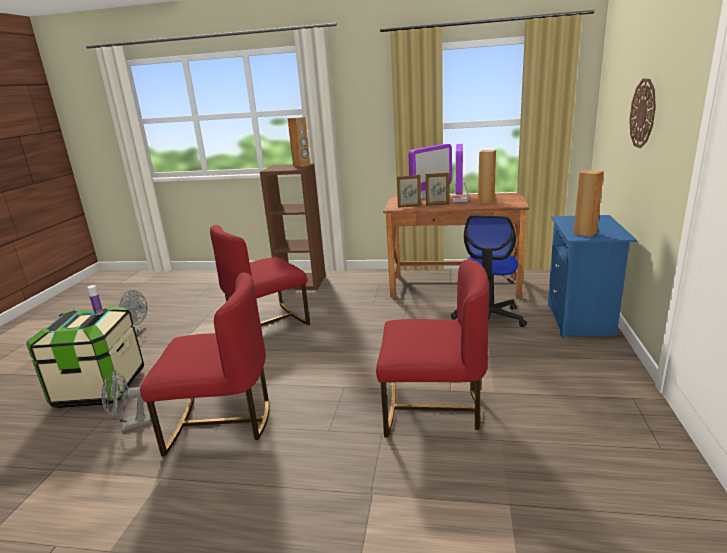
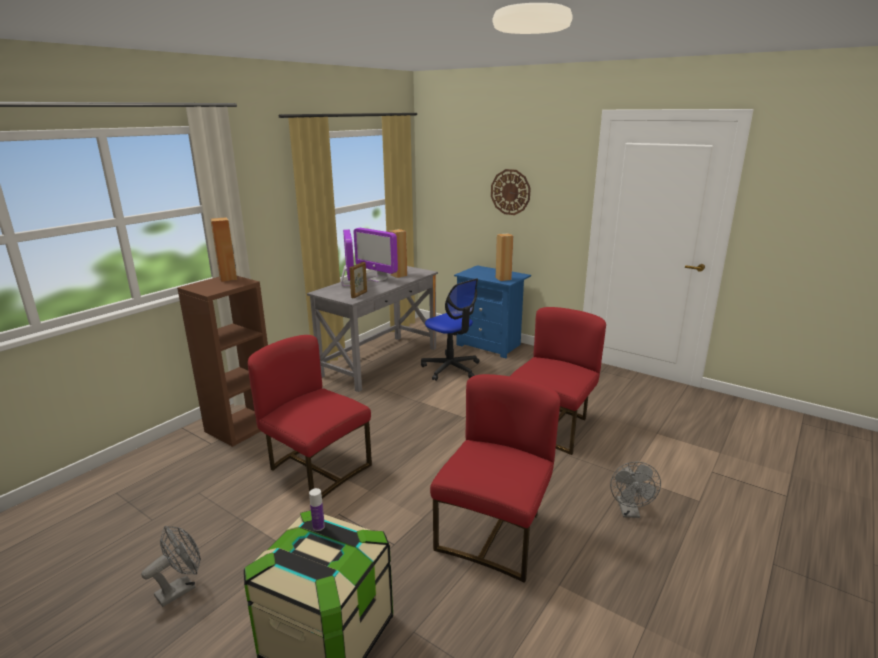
camera: 65 degrees left, 0 degrees up
(130, 425) = (448, 605): grey fan -> grey fan (629, 512)
(267, 323) = (316, 470): red chair -> red chair turned 135 degrees clockwise
(437, 204) = (374, 287): picture frame -> none
(454, 286) = (379, 362): brown desk -> grey desk

